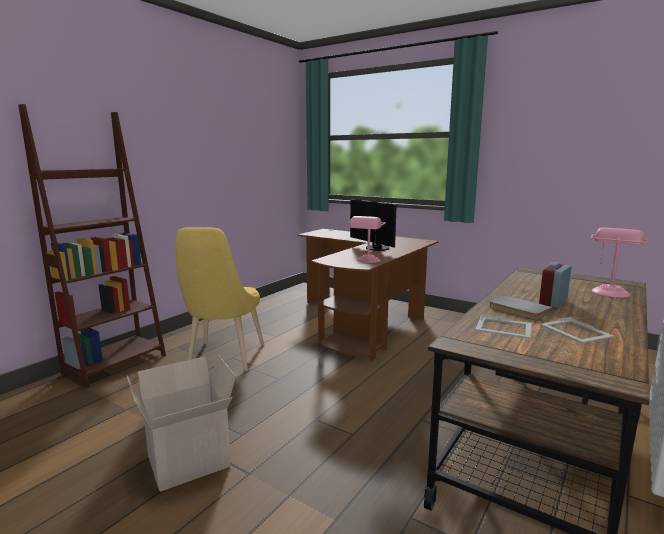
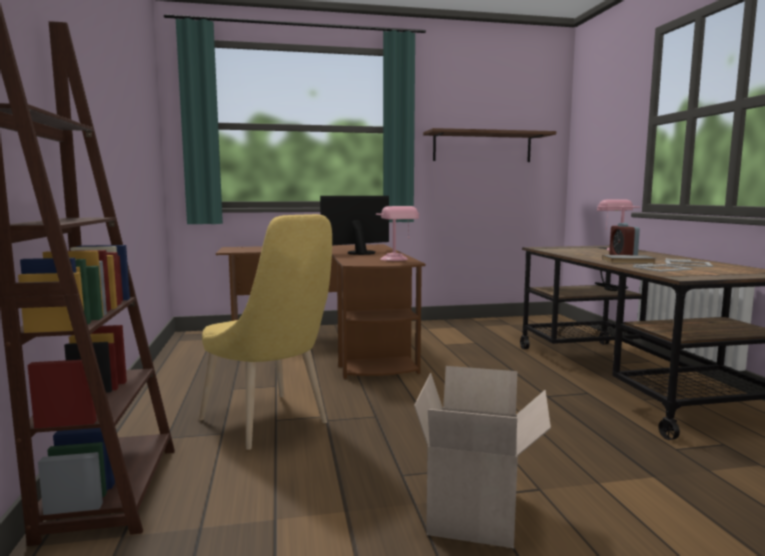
camera: 45 degrees left, 5 degrees down
(375, 248) = (359, 253): monitor -> monitor turned 135 degrees clockwise
(563, 148) = (482, 147): none -> brown shelf

